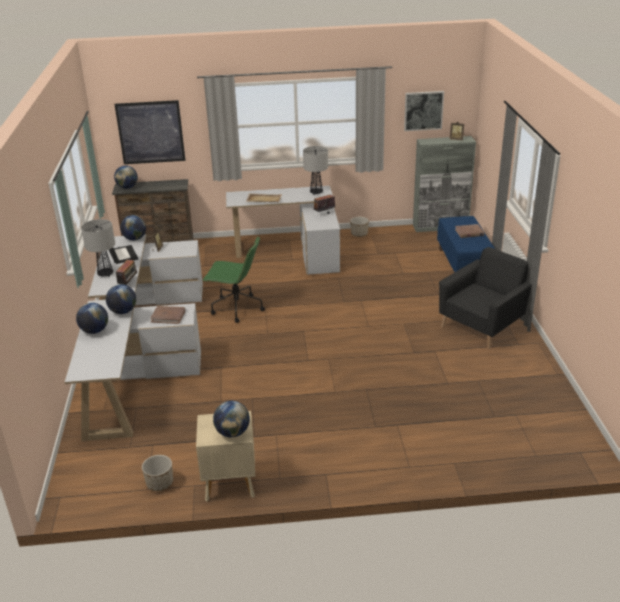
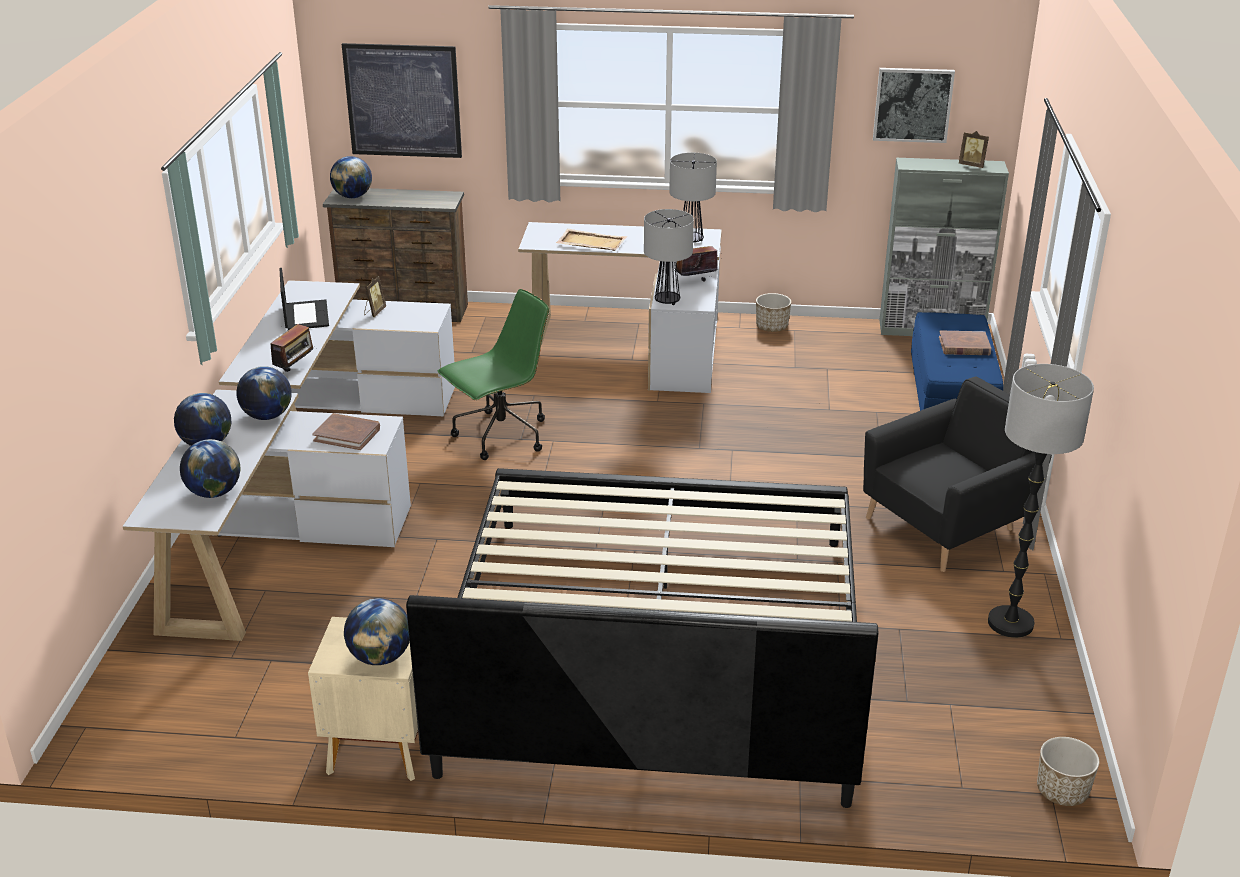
camera: 10 degrees right, 0 degrees up
(105, 274) = (263, 346): table lamp -> table lamp (667, 301)
(134, 239) = (336, 289): globe -> globe (214, 493)
(160, 483) = (259, 730): planter -> planter (1062, 791)
(236, 308) = (500, 436): green office chair -> green office chair turned 60 degrees counterclockwise
(357, 408) = (655, 648): none -> bed
(531, 370) = (1011, 623): none -> floor lamp

